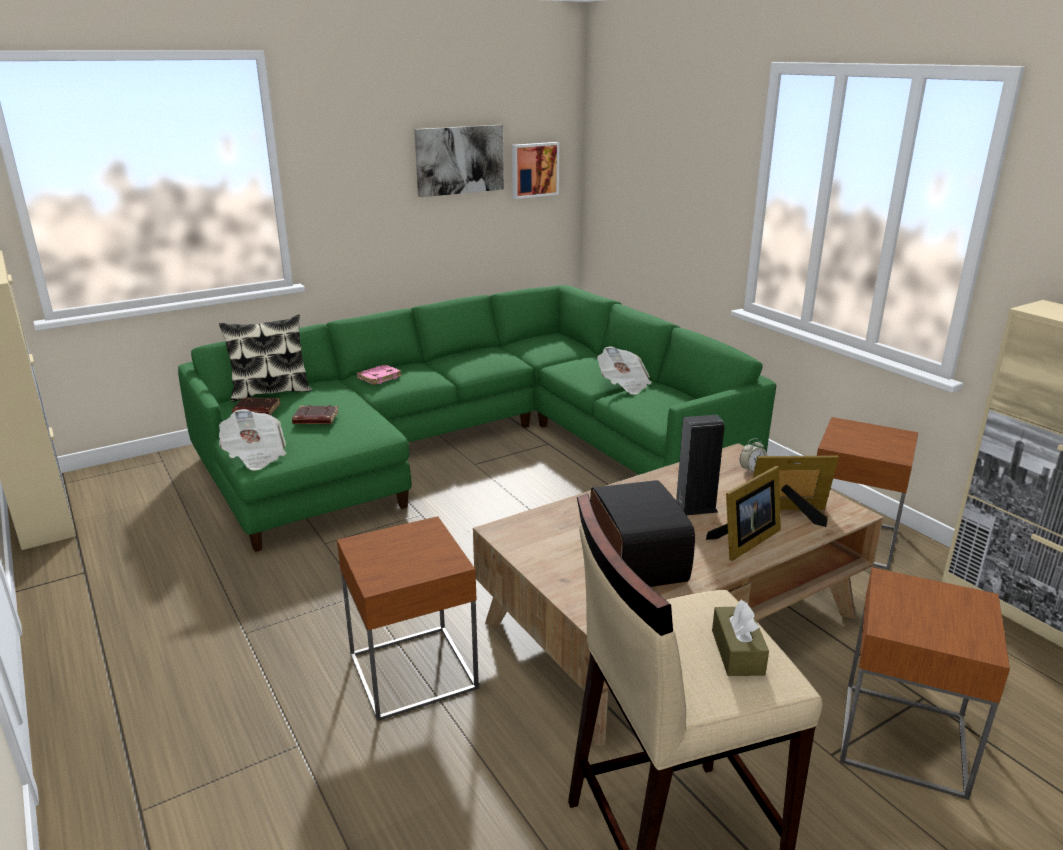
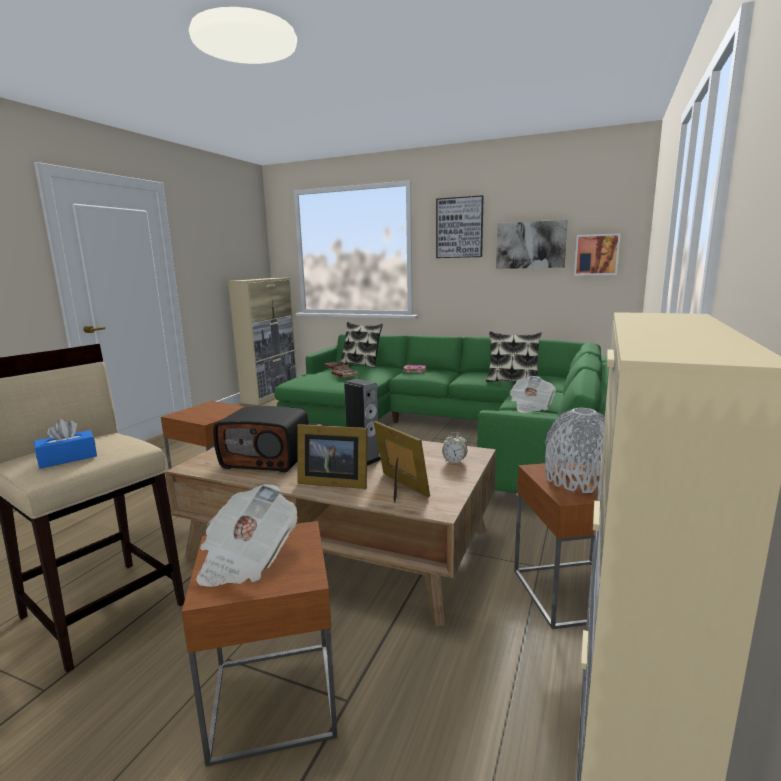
camera: 55 degrees right, 10 degrees down
(255, 455) = (297, 380): newspaper -> newspaper (246, 559)
(358, 135) = (459, 227): none -> picture
(520, 356) = (512, 381): none -> pillow
(634, 561) = (267, 459): radio -> radio turned 60 degrees clockwise
(737, 652) = (67, 458): brown tissue box -> blue tissue box
(867, 440) = (578, 479): none -> grey vase

